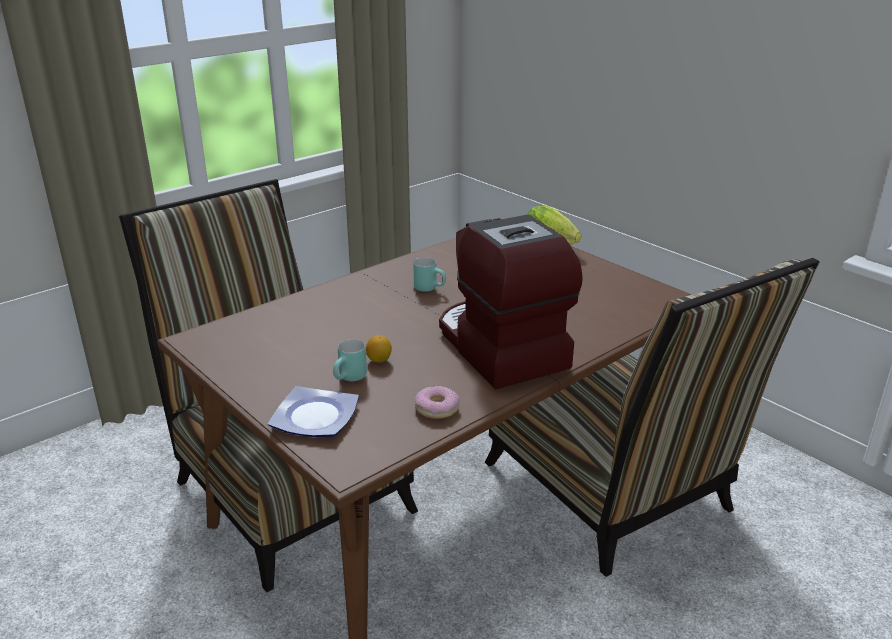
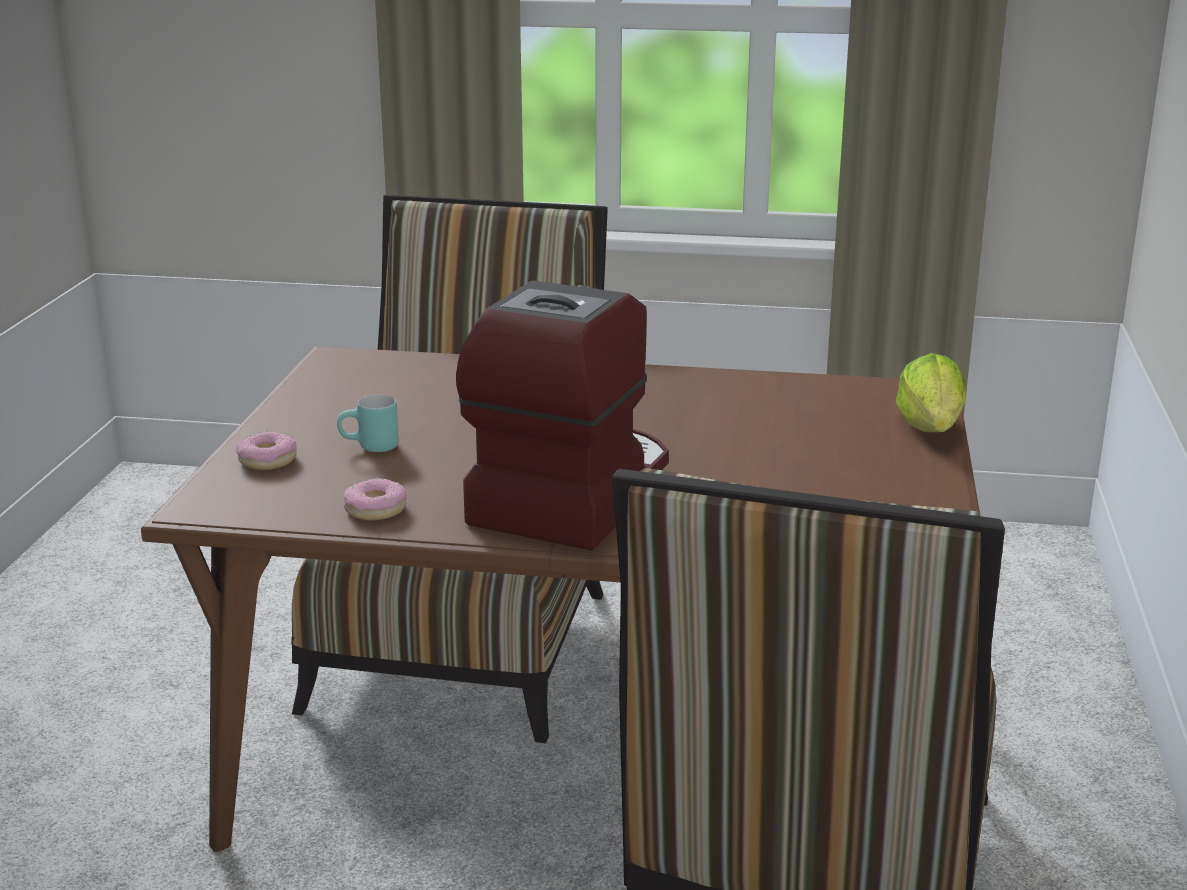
camera: 50 degrees right, 5 degrees down
(313, 418) = (267, 460): plate -> donut
(379, 360) = (433, 446): lemon -> none
(430, 288) = (654, 410): turquoise mug -> none

